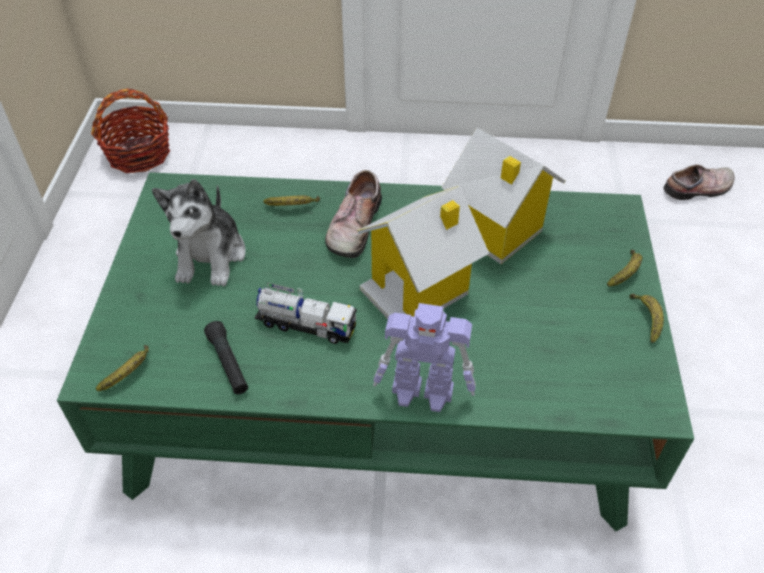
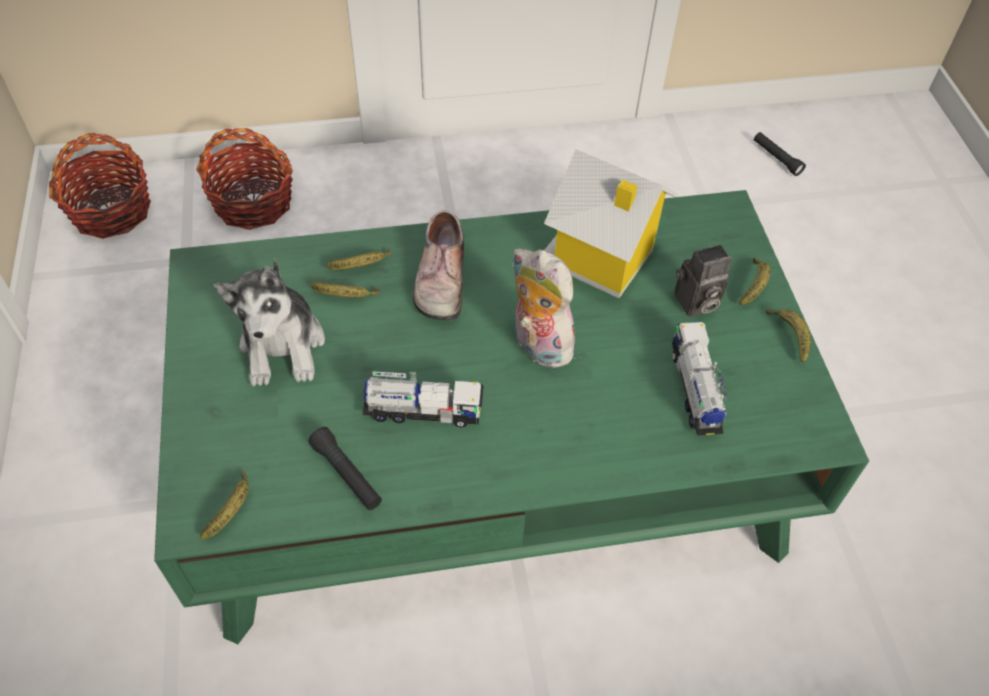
camera: 15 degrees left, 5 degrees up
(247, 163) = (253, 203): none -> basket
(272, 227) = (345, 296): none -> banana
(418, 290) = (537, 345): toy house -> plush toy
(424, 392) = (578, 465): toy robot -> none
(547, 349) = (695, 389): none -> toy truck
(567, 279) = (695, 303): none -> camera
(699, 189) = (776, 158): shoe -> black flashlight

